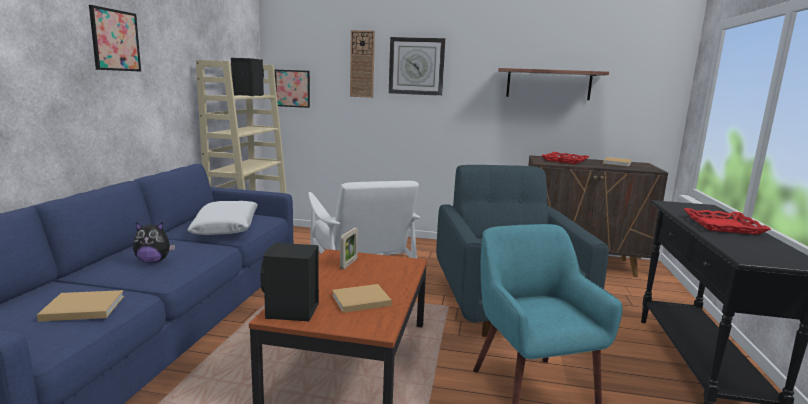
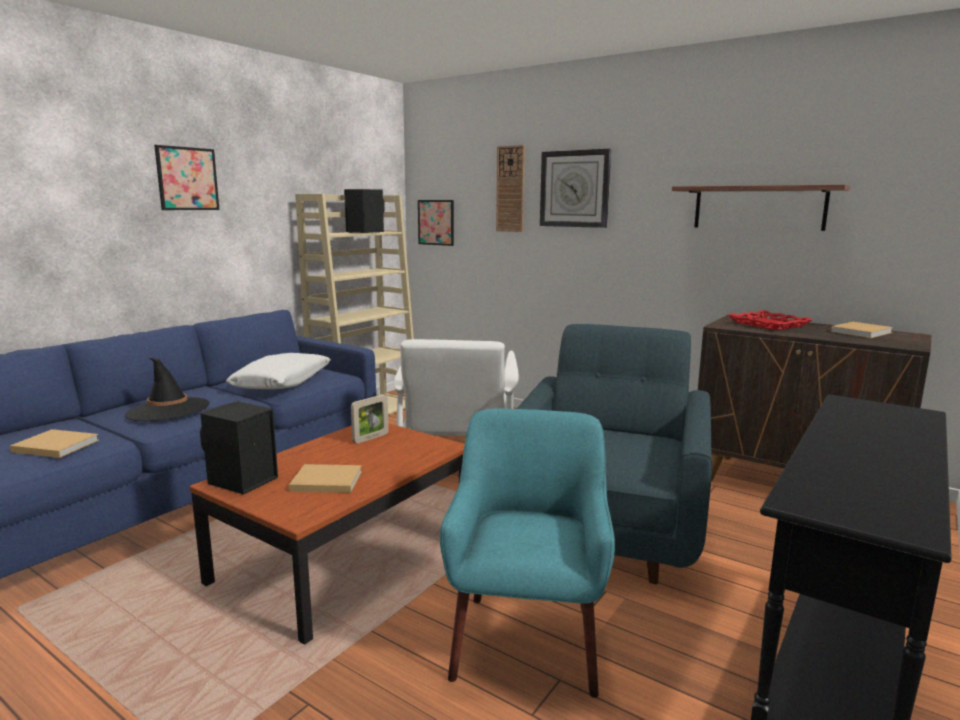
camera: 25 degrees right, 0 degrees up
(153, 261) = (168, 410): plush toy -> black hat
(722, 225) = (873, 445): red tray -> none

